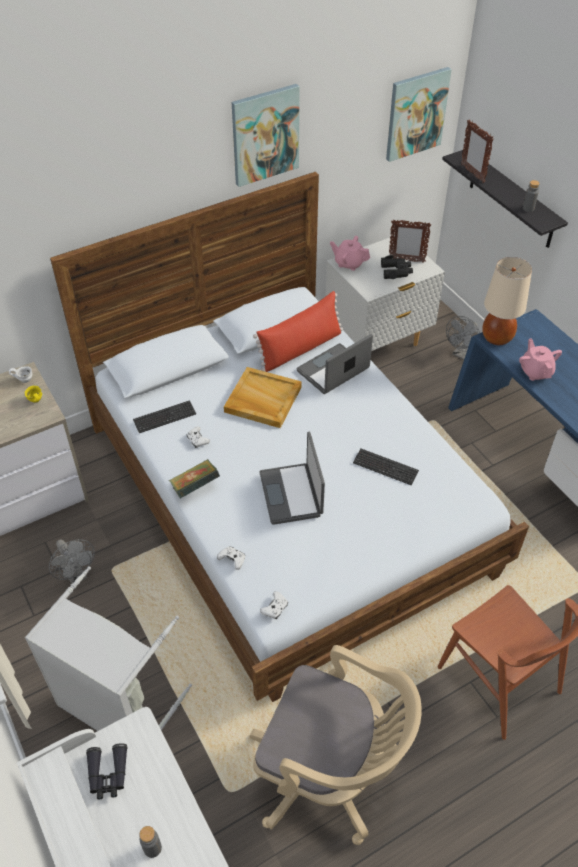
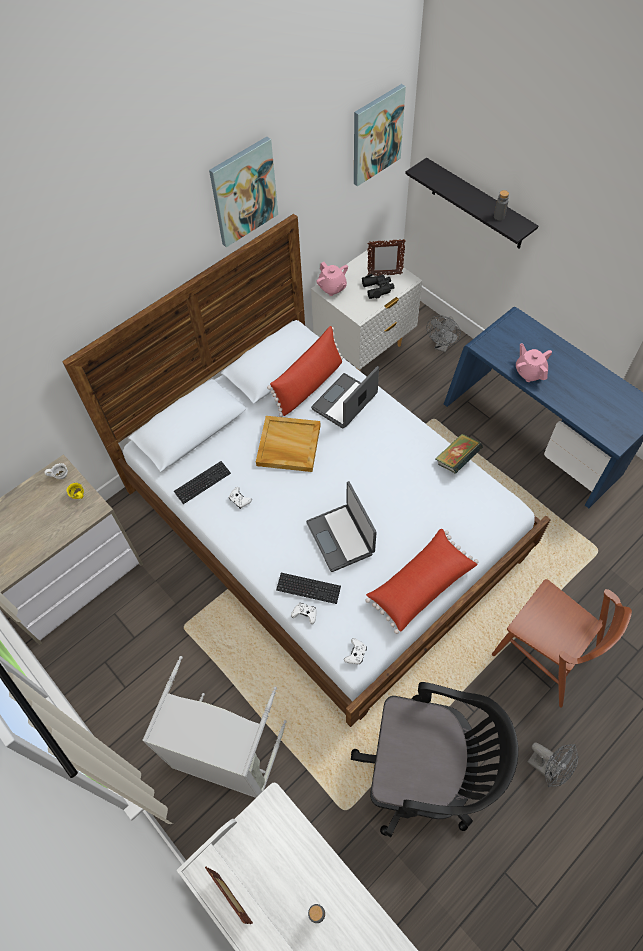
camera: 10 degrees left, 10 degrees up
(76, 575) = (153, 640): grey fan -> grey fan (547, 768)
(108, 775) = (258, 856): black binoculars -> none
(195, 488) = (251, 549): book -> book (457, 460)
(329, 774) = (425, 773): beige office chair -> black office chair
(349, 263) = (332, 288): pink teapot -> pink teapot turned 135 degrees counterclockwise
(363, 556) = (420, 584): none -> red pillow
(385, 467) = (417, 492): keyboard -> keyboard (308, 588)
(472, 173) = (438, 186): picture frame -> picture frame (234, 897)
(496, 338) = (487, 344): beige table lamp -> none

